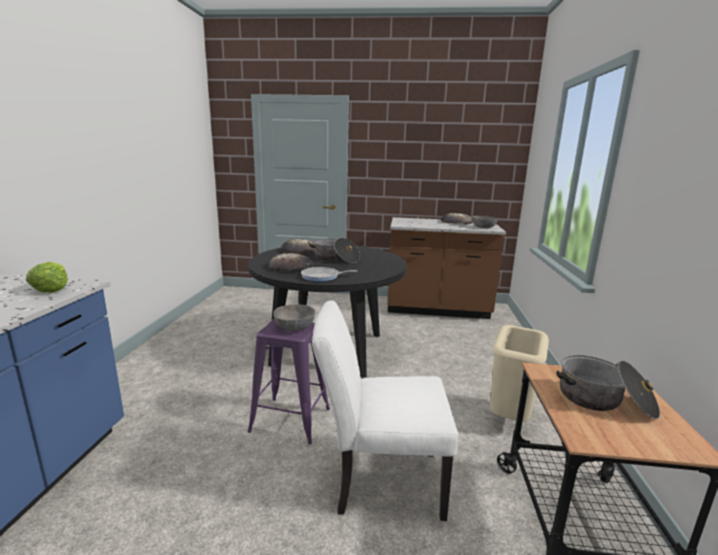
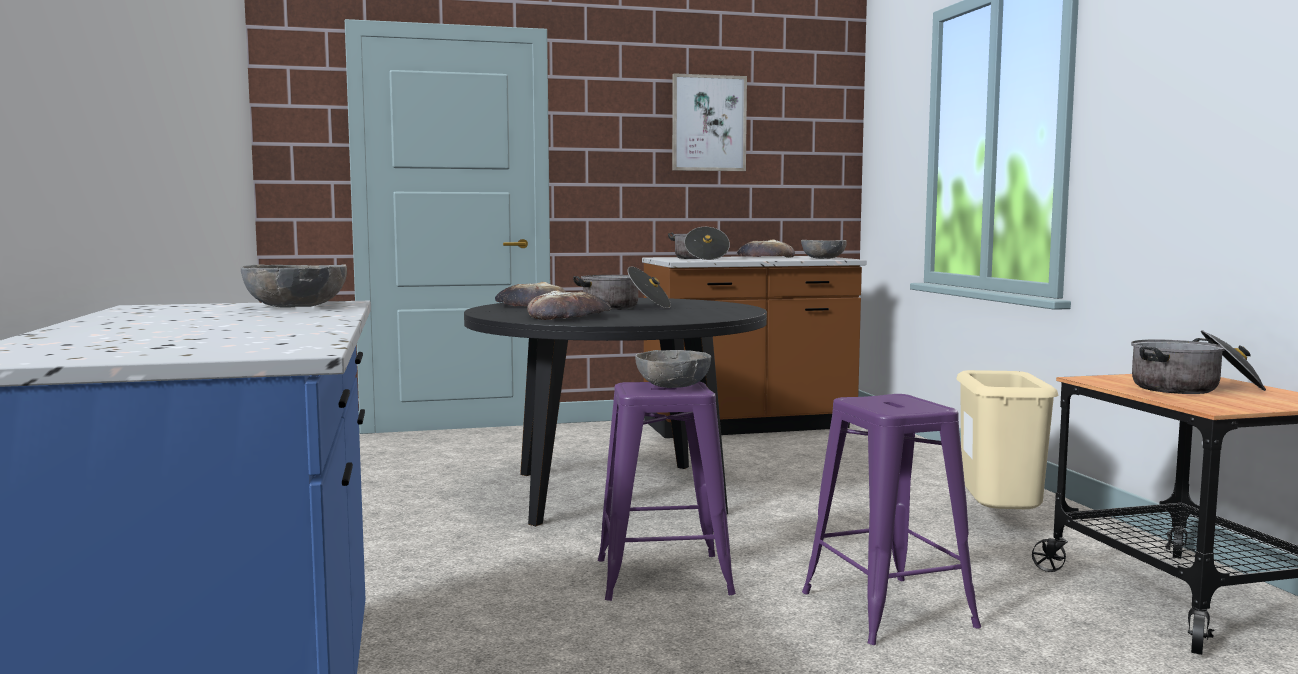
camera: 20 degrees left, 10 degrees down
(51, 289) = (296, 306): lettuce -> grey bowl
(322, 277) = (652, 320): frying pan -> none
(379, 481) = (888, 610): white chair -> purple stool
(415, 222) = (699, 258): none -> cooking pot
(434, 146) = (708, 123): none -> picture

